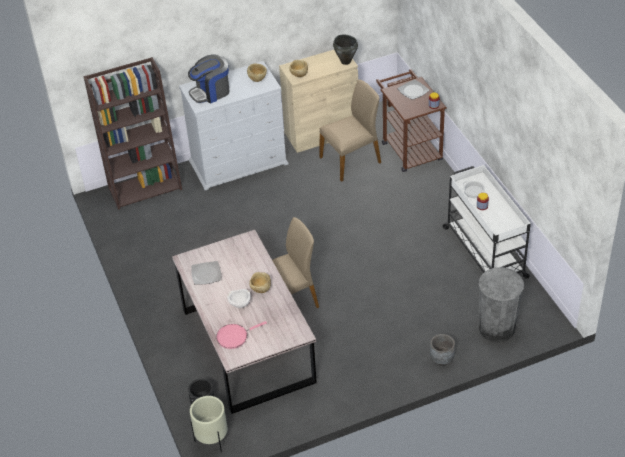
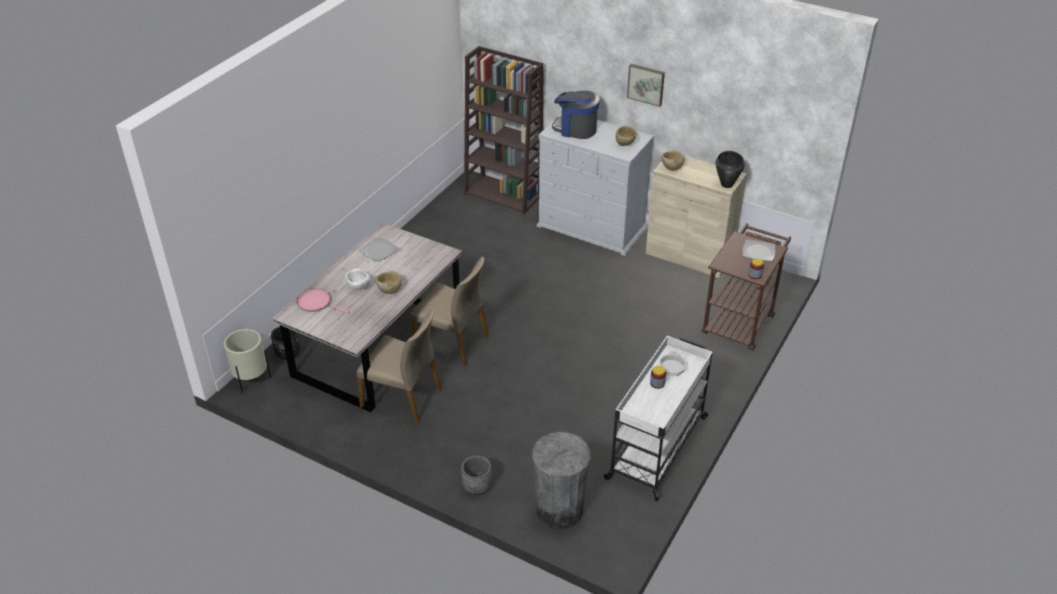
camera: 50 degrees right, 5 degrees down
(247, 24) = (646, 84): none -> picture
(351, 160) = (677, 291): beige chair -> beige chair (402, 398)

